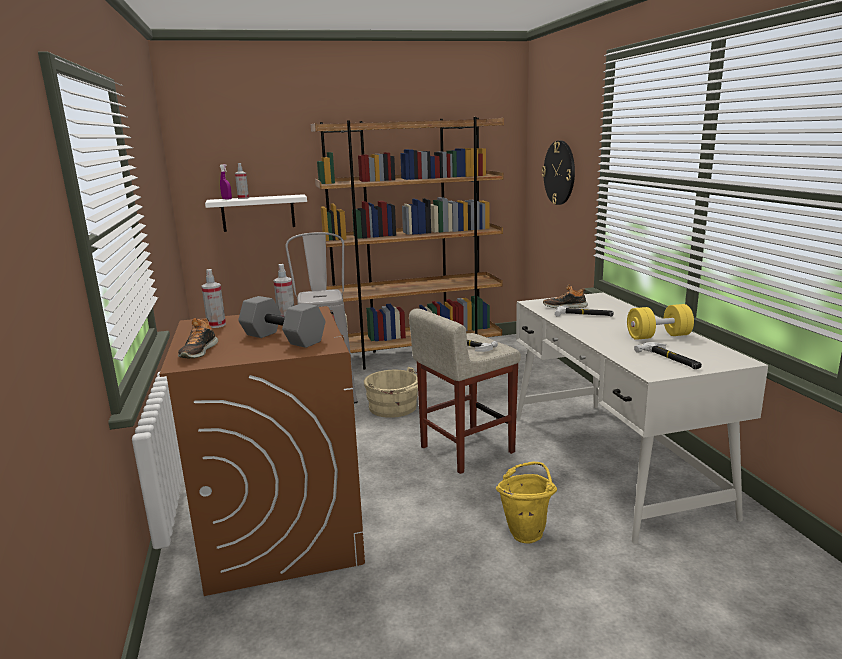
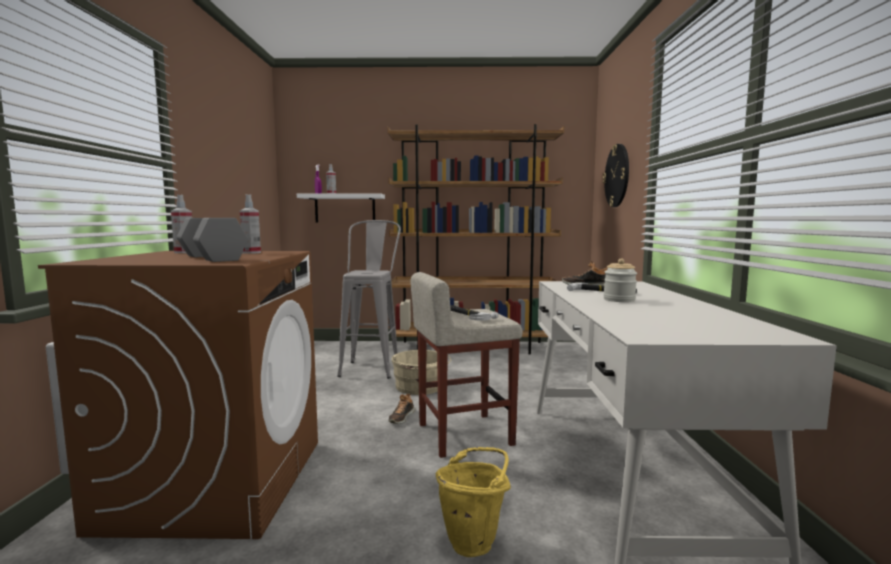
camera: 15 degrees right, 10 degrees down
(198, 351) = (116, 259): shoe -> shoe (401, 417)
(605, 326) = (619, 300): none -> jar
(658, 336) = (680, 310): yellow dumbbell -> none
(669, 359) = (679, 328): hammer -> none

